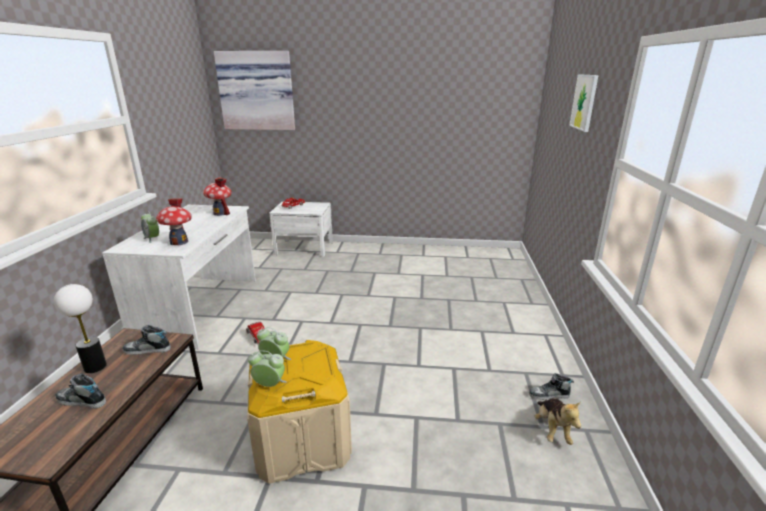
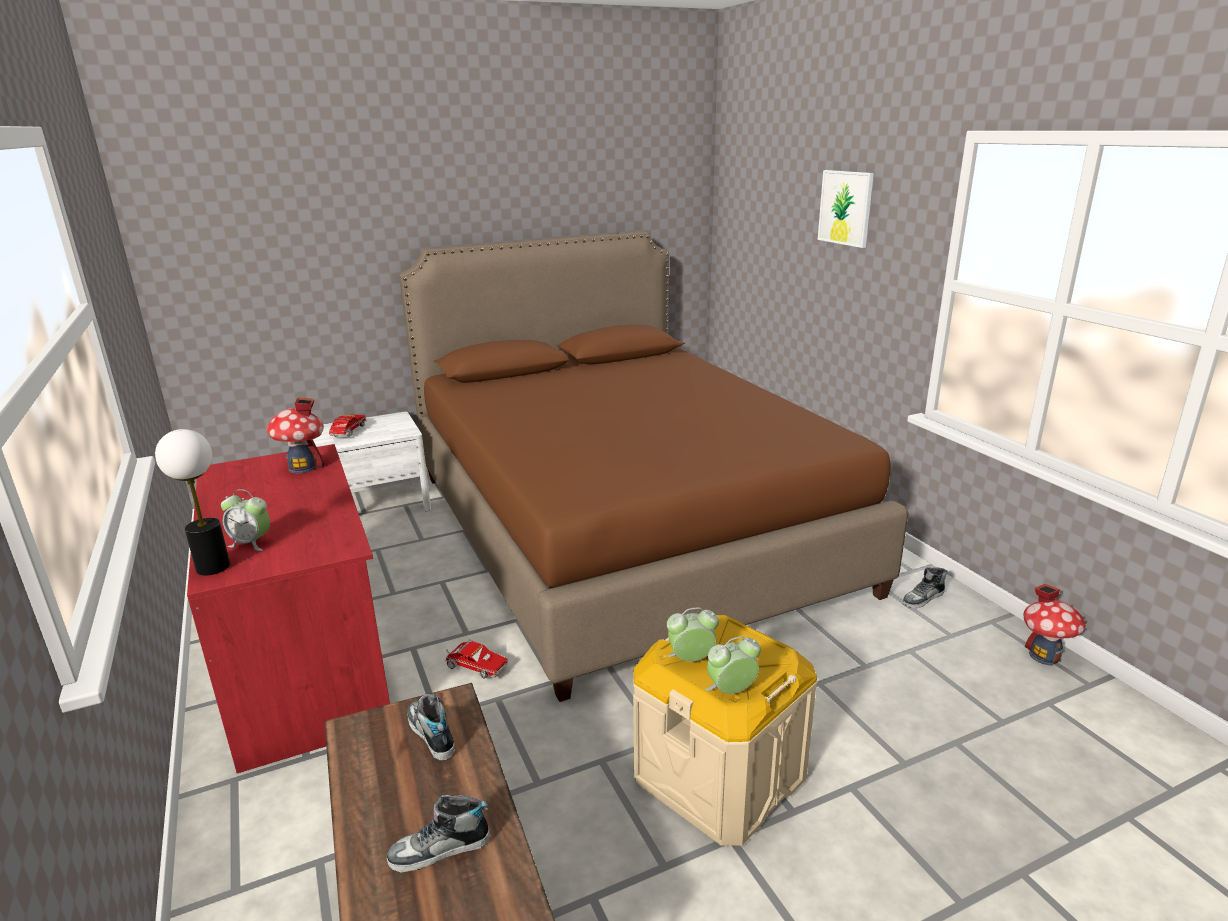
camera: 30 degrees left, 0 degrees up
(95, 367) = (375, 796): table lamp -> table lamp (212, 567)
(147, 350) = (431, 734): shoe -> shoe turned 90 degrees clockwise
(179, 242) = (319, 534): toy house -> toy house (1044, 656)
(201, 308) = (308, 660): white desk -> red desk
(257, 91) = (237, 219): picture -> none
(404, 293) = (623, 530): none -> brown bed
(552, 430) = (963, 635): plush toy -> none

